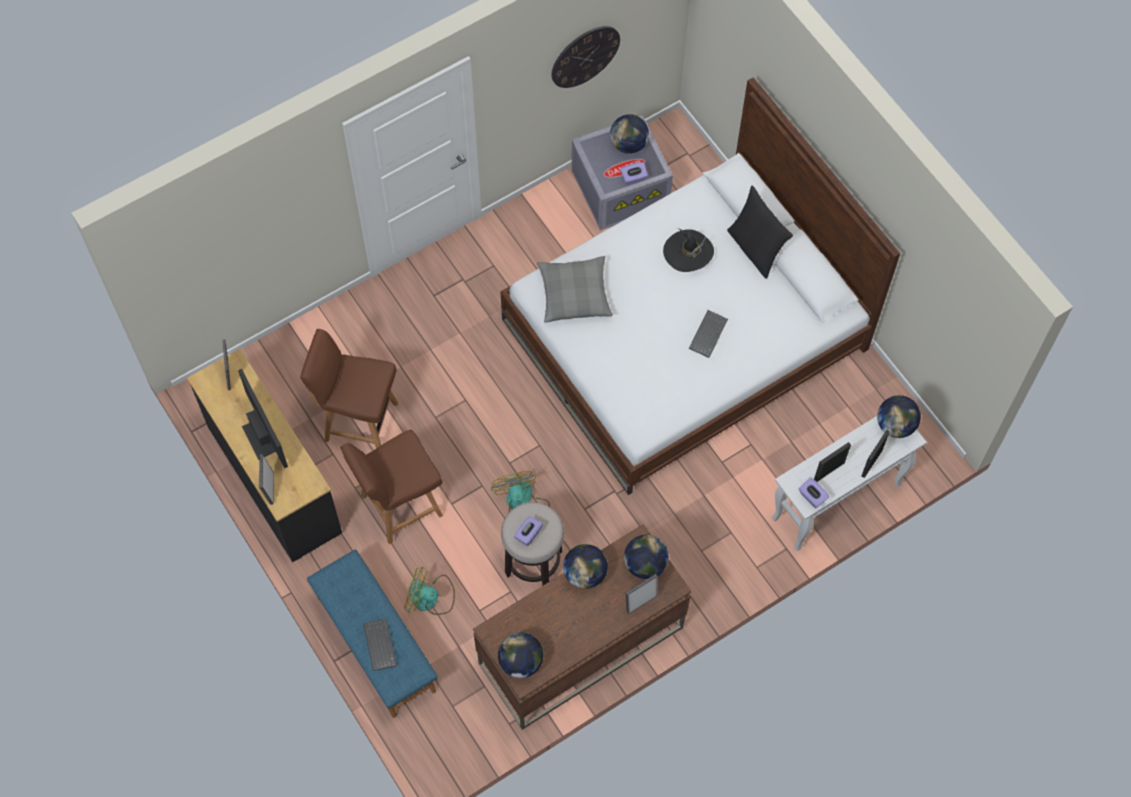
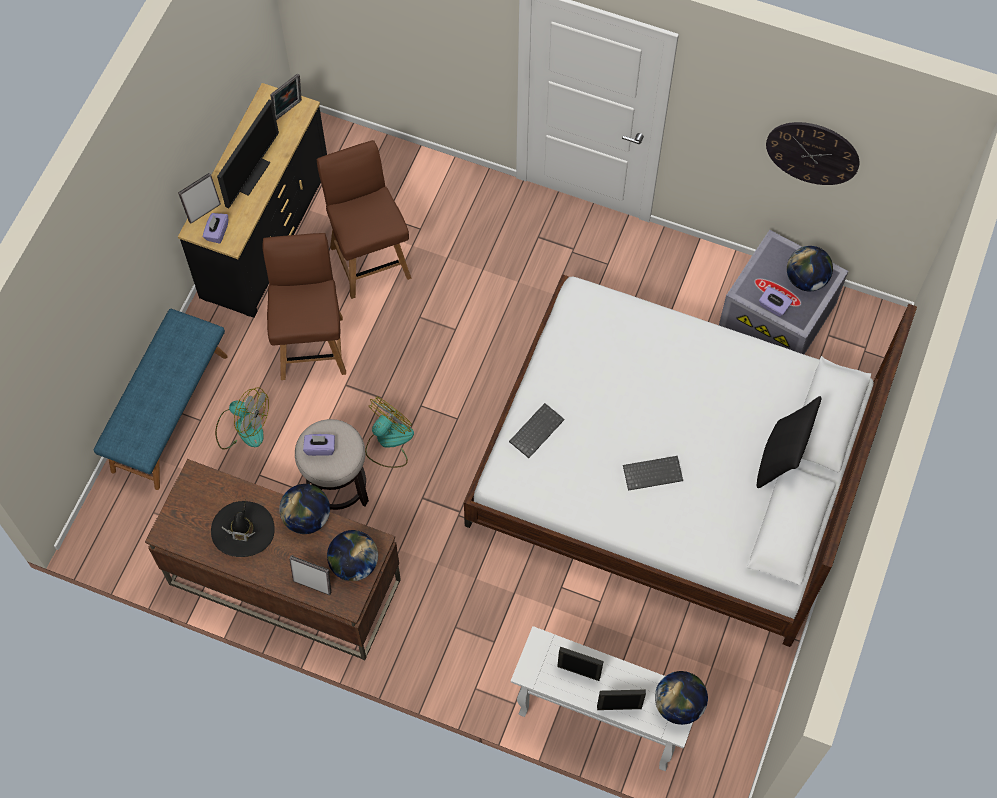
camera: 55 degrees right, 0 degrees up
(378, 644) = (143, 403): keyboard -> keyboard (536, 430)
(399, 506) = (312, 345): brown chair -> brown chair turned 60 degrees clockwise
(430, 598) = (242, 427): fan -> fan turned 135 degrees clockwise
(521, 662) = (182, 519): globe -> none
(574, 294) = (601, 332): grey pillow -> none
(688, 252) = (726, 400): black hat -> black hat (243, 530)
(812, 497) = (538, 673): purple tissue box -> purple tissue box (217, 232)

